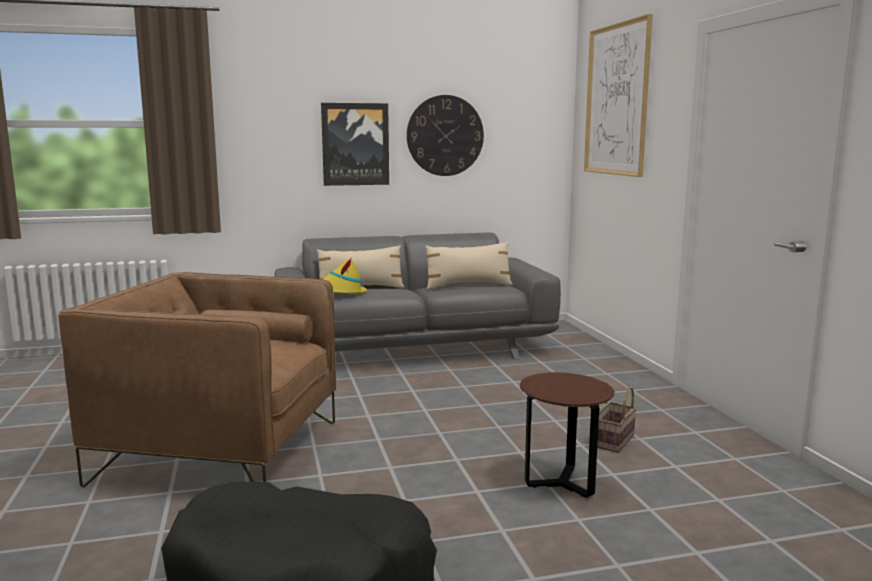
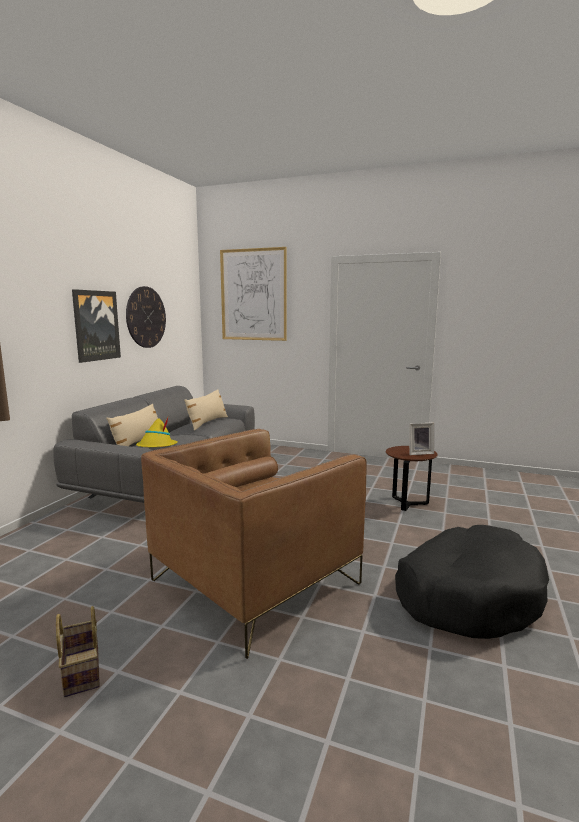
camera: 55 degrees left, 0 degrees up
(572, 392) = (419, 453): none -> picture frame
(612, 440) = (373, 480): basket -> basket (80, 670)

